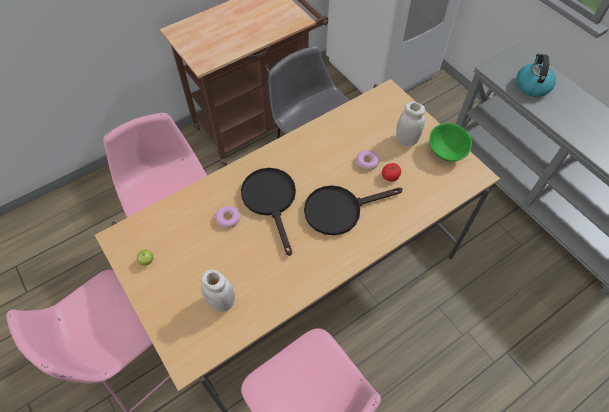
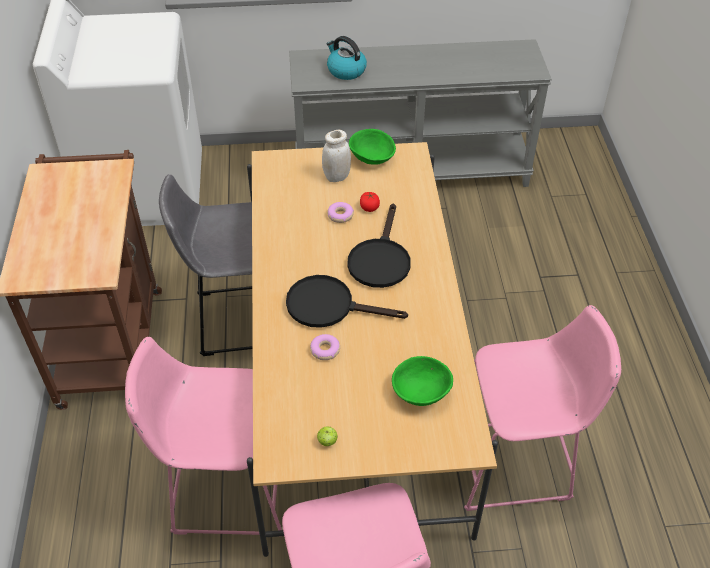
camera: 60 degrees left, 10 degrees down
(221, 301) = (421, 393): white jar -> green bowl

